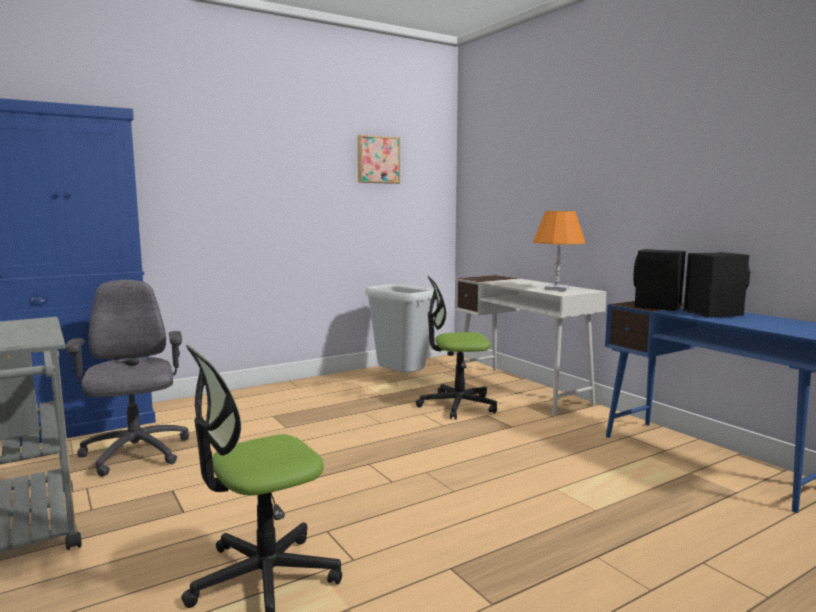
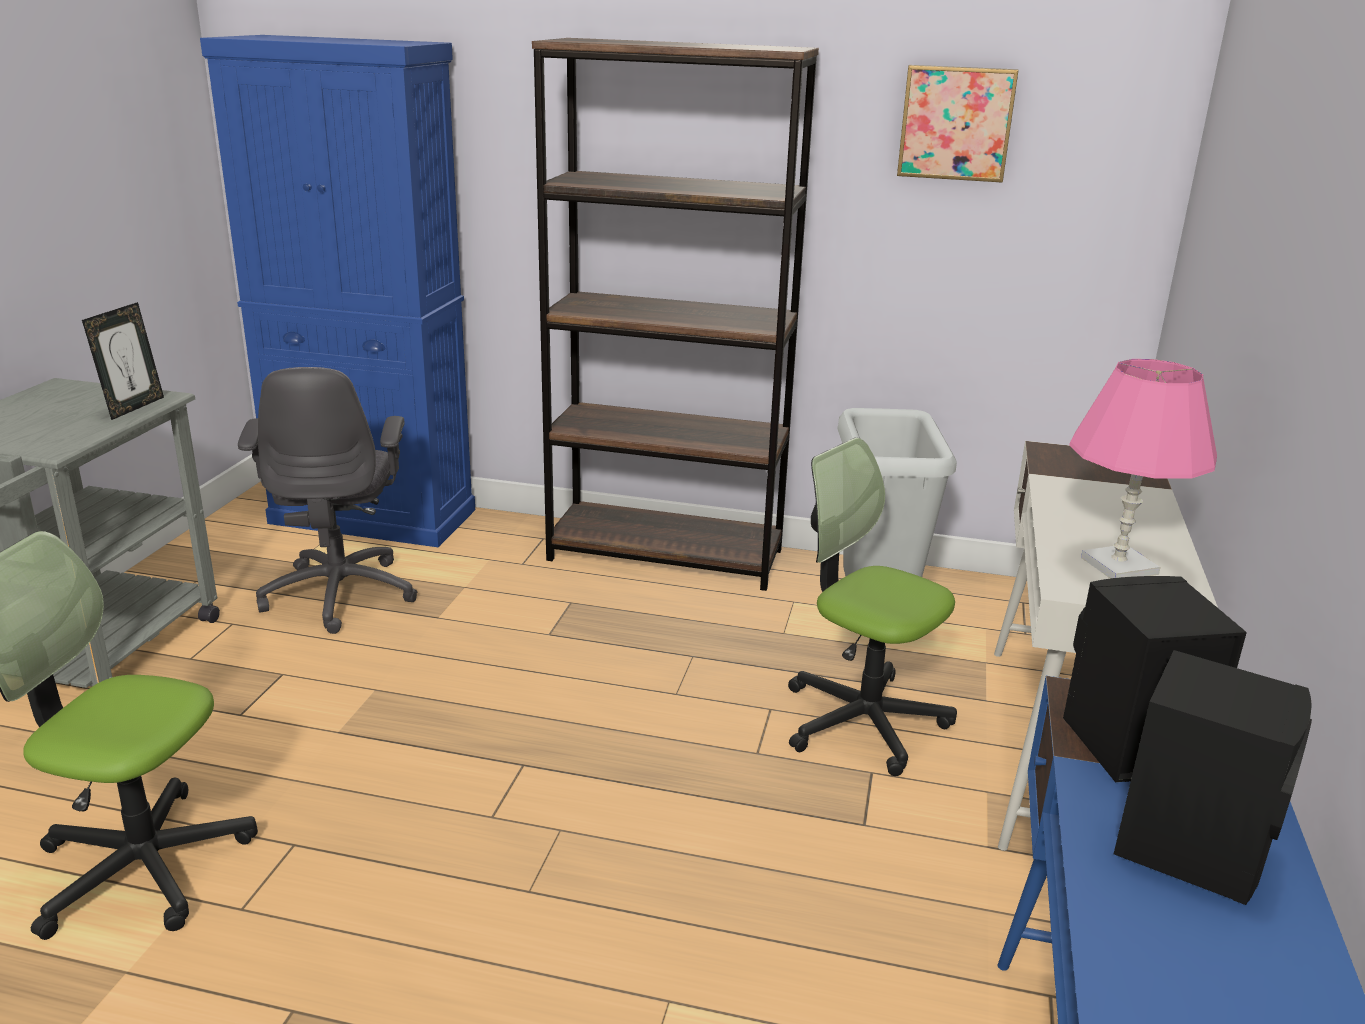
camera: 45 degrees right, 15 degrees up
(36, 324) = (133, 407): none -> picture frame
(135, 454) = (341, 593): grey office chair -> grey office chair turned 150 degrees clockwise
(282, 390) = (666, 555): none -> brown bookcase
(556, 289) = (1118, 565): orange table lamp -> pink table lamp

